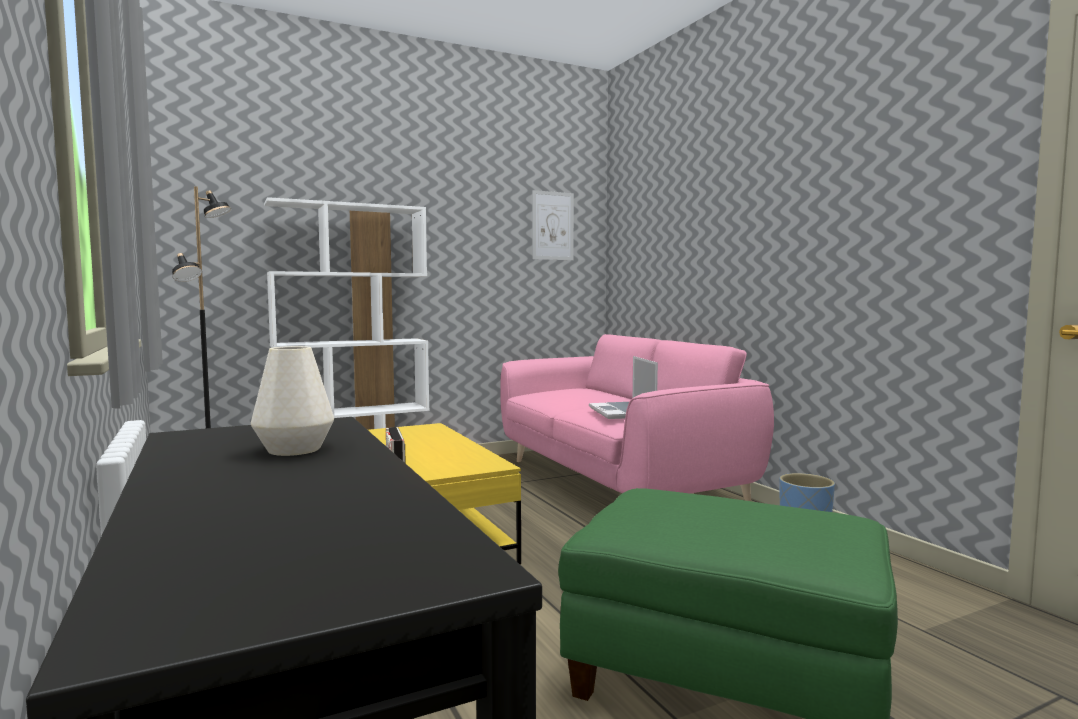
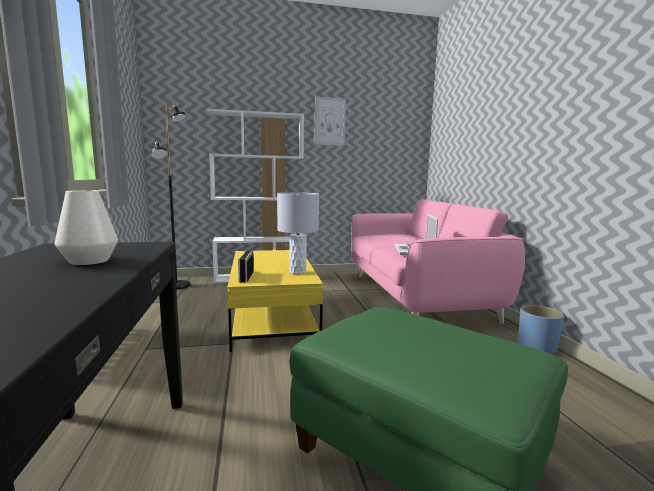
camera: 15 degrees right, 5 degrees up
(469, 456) = (297, 272): none -> grey table lamp
(552, 226) = (392, 126): picture -> picture (330, 121)

